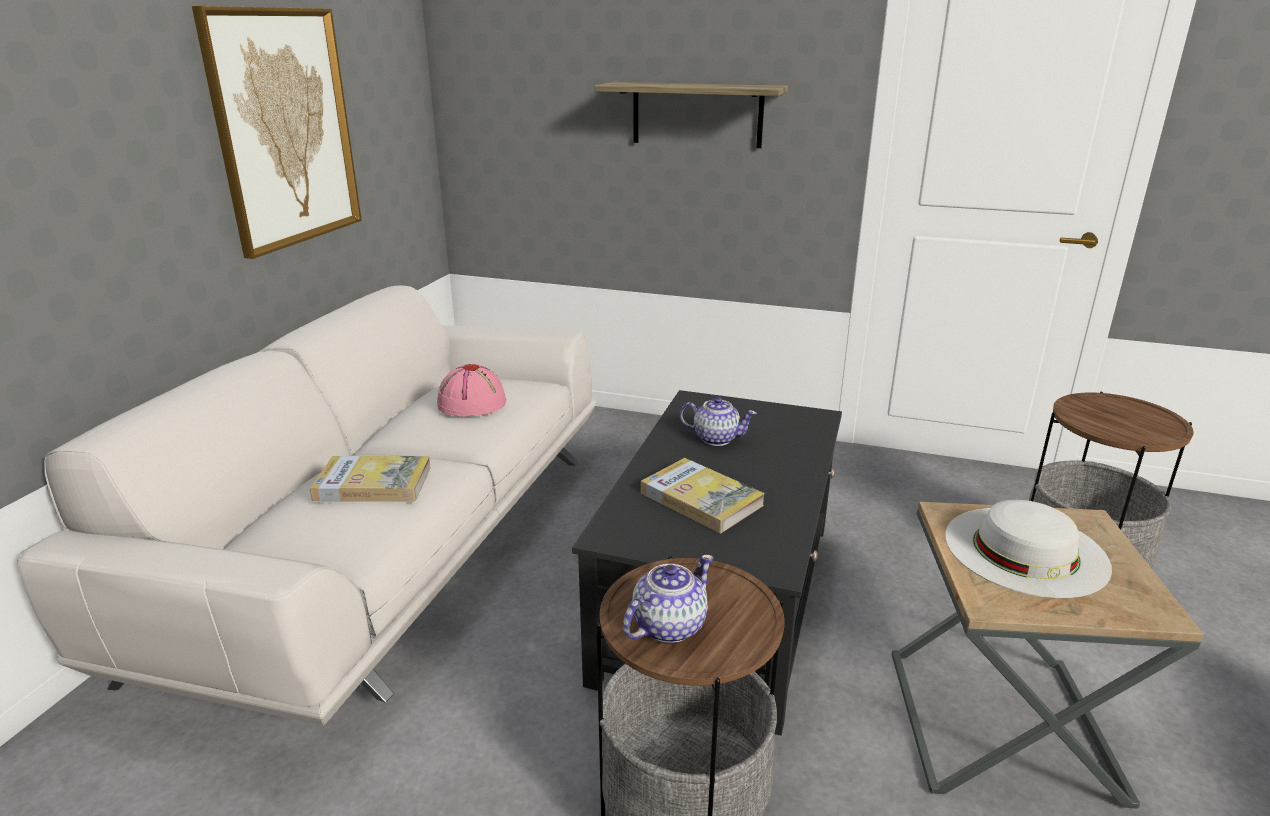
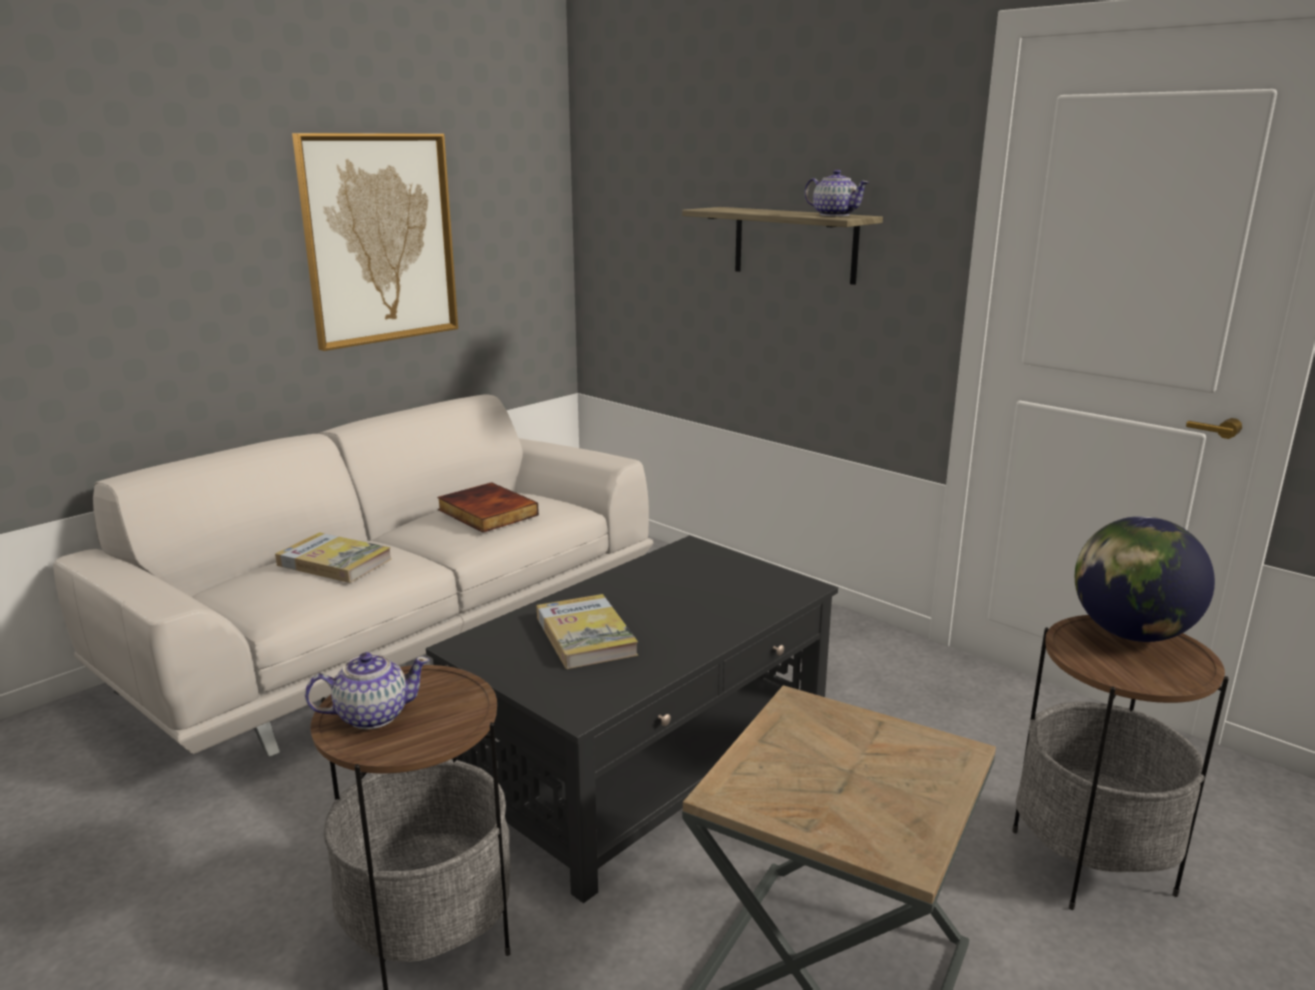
camera: 25 degrees right, 5 degrees down
(471, 403) = (485, 512): pink hat -> book
(716, 438) = (669, 586): teapot -> teapot (834, 215)
(1025, 550) = (835, 758): white hat -> none
(1105, 404) = (1130, 633): none -> globe

